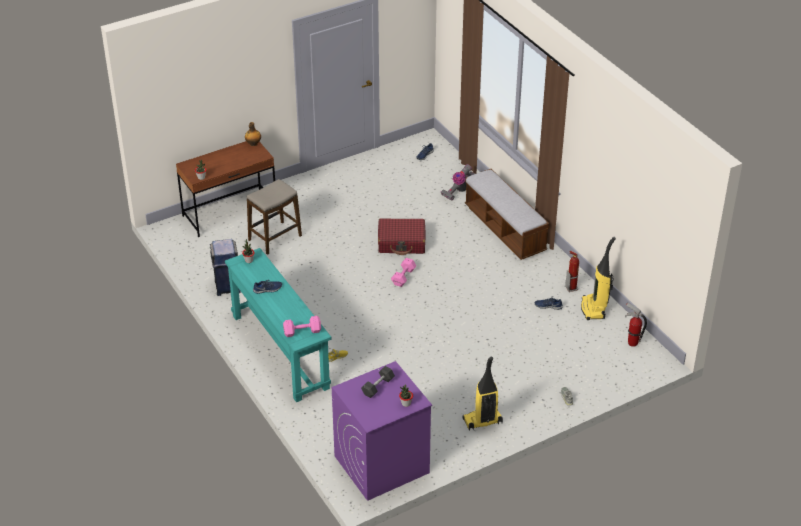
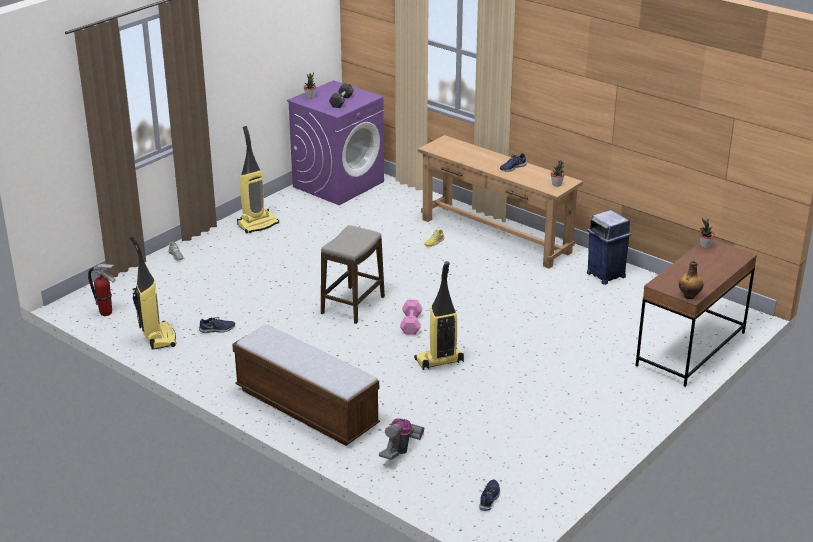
camera: 160 degrees right, 10 degrees down
(275, 238) = (603, 333): stool -> stool (352, 305)
(280, 351) = (495, 236): turquoise console table -> brown console table
(303, 332) = (447, 146): pink dumbbell -> none
(402, 242) = (439, 361): red suitcase -> vacuum cleaner
(571, 288) = (192, 354): fire extinguisher -> none

